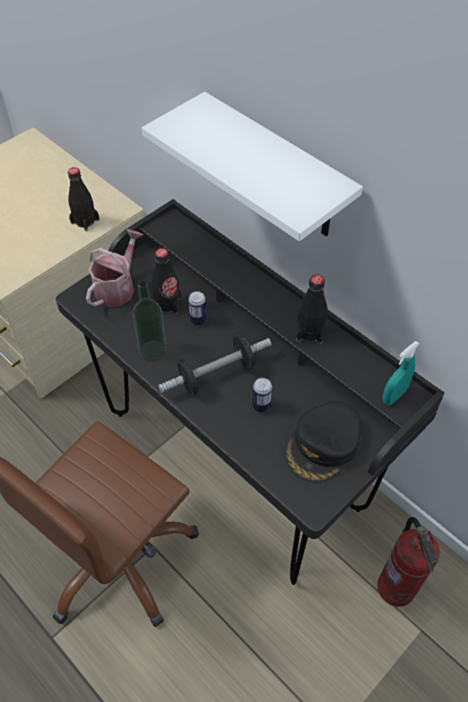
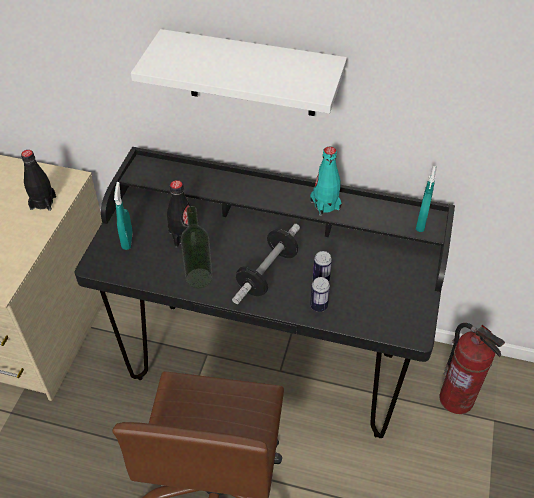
camera: 30 degrees left, 5 degrees down
(117, 287) = (127, 241): watering can -> turquoise spray bottle
(198, 320) = (219, 237): can -> can (319, 306)
(309, 332) = (325, 205): black bottle -> turquoise bottle
(323, 445) = (389, 287): black cap -> none

